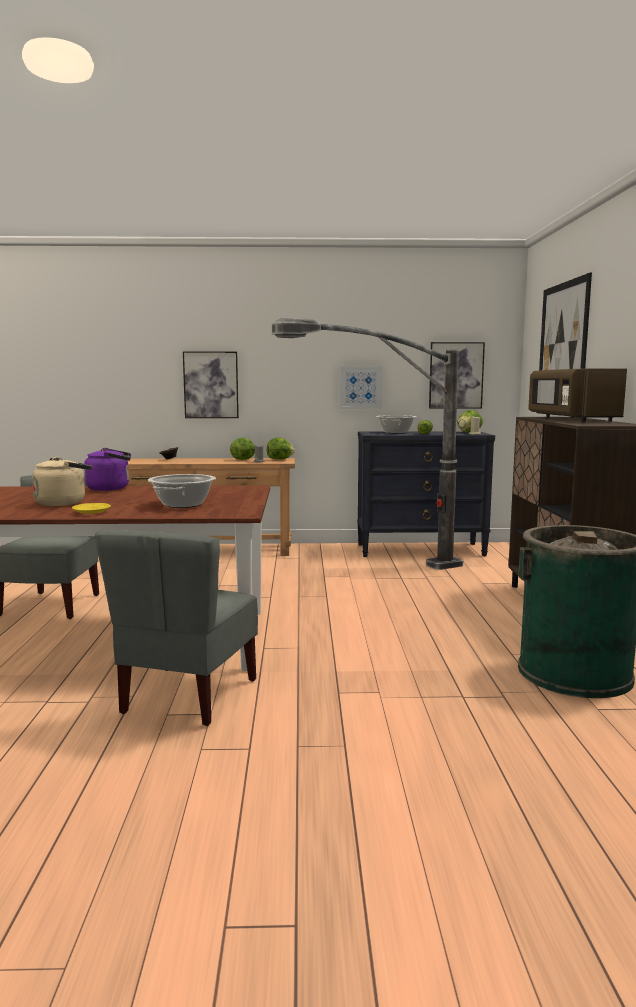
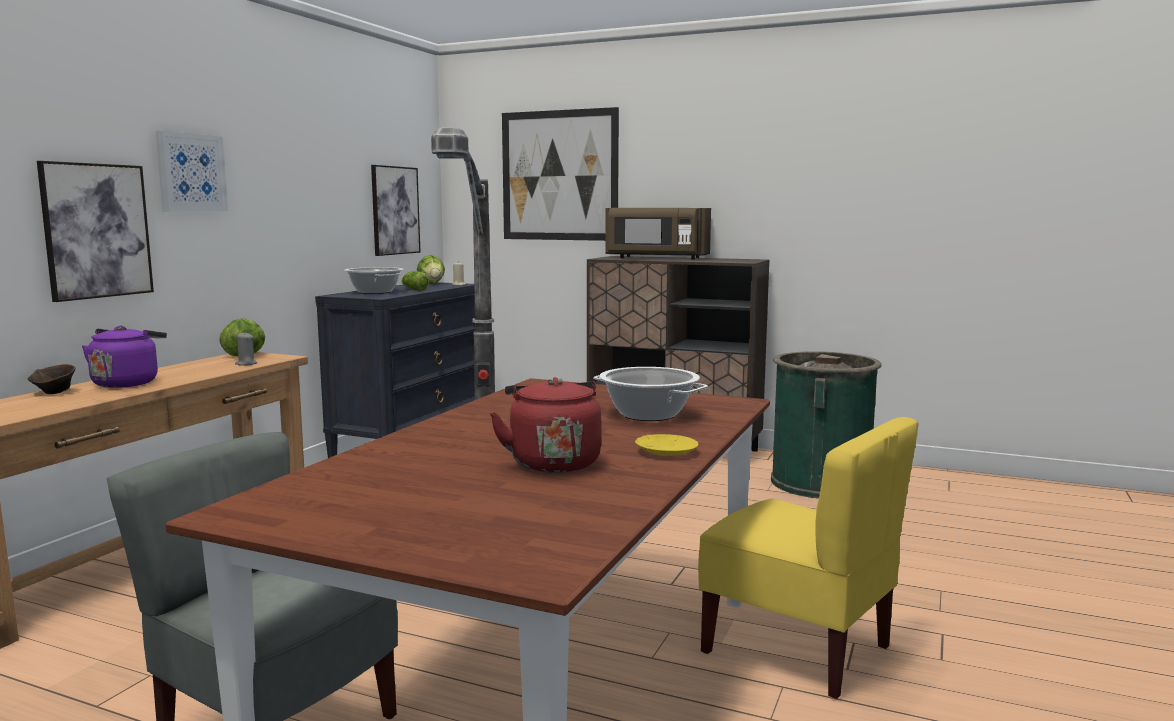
camera: 65 degrees left, 0 degrees up
(63, 503) = (552, 462): beige kettle -> red kettle
(111, 488) = (428, 434): purple kettle -> purple kettle (127, 383)
(188, 696) = (798, 649): grey chair -> yellow chair
(244, 459) = (195, 366): lettuce -> none
(360, 387) = (307, 229): picture -> picture (191, 173)

